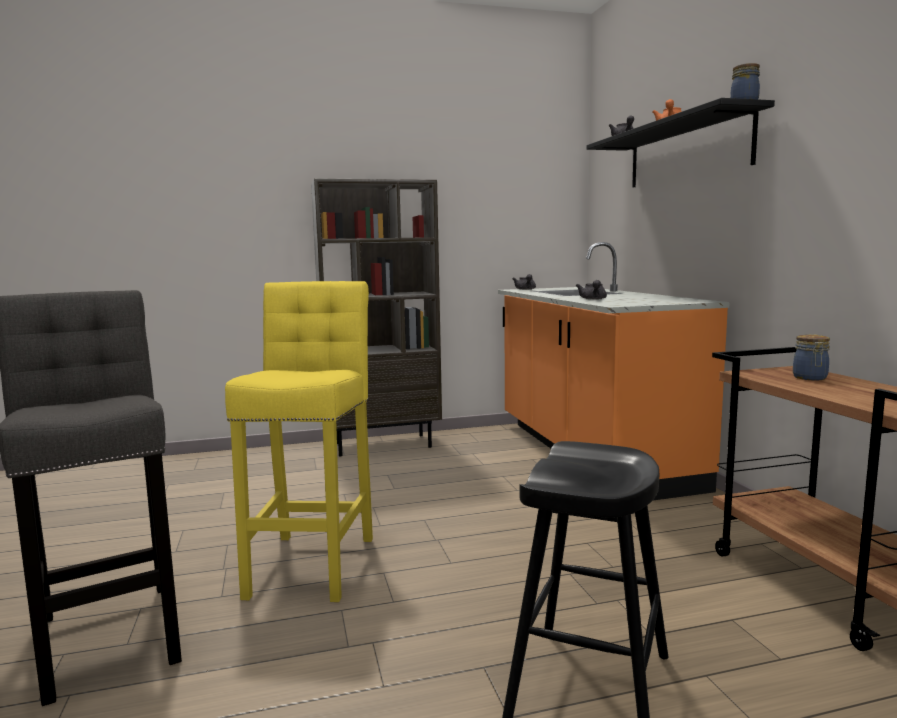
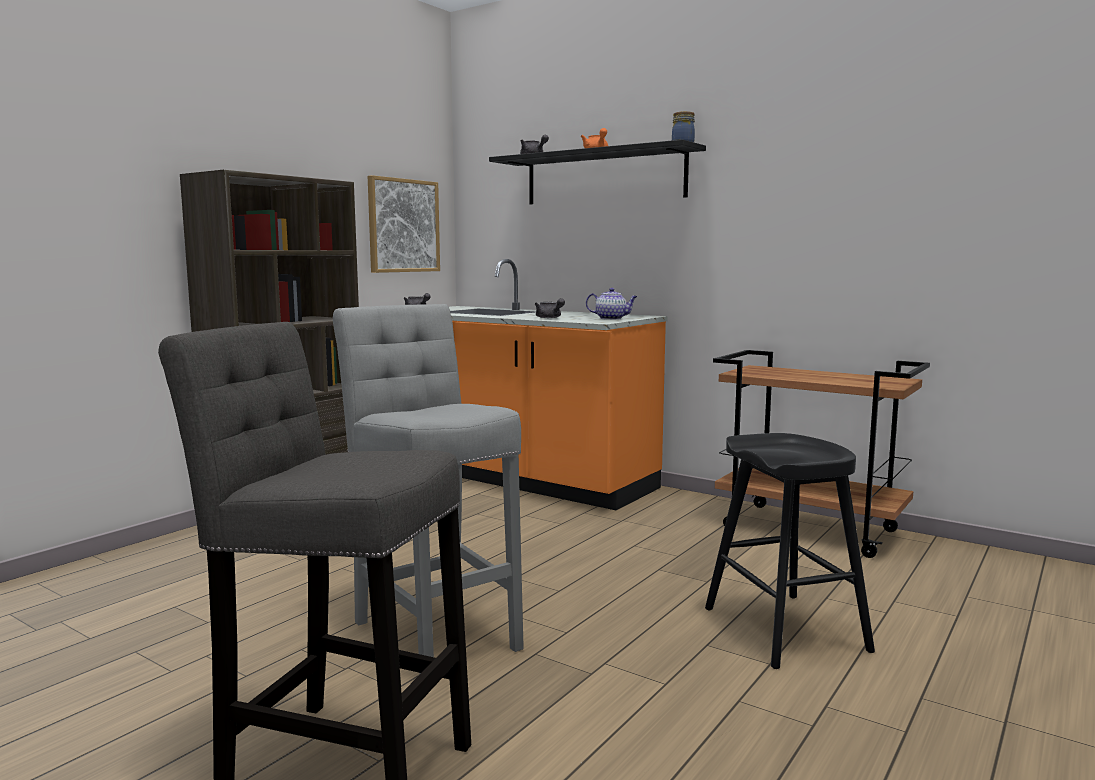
camera: 40 degrees left, 0 degrees up
(314, 562) = (434, 630): yellow stool -> grey stool
(525, 215) = (403, 226): none -> picture
(647, 302) = (612, 318): none -> teapot
(810, 378) = (783, 372): jar -> none

